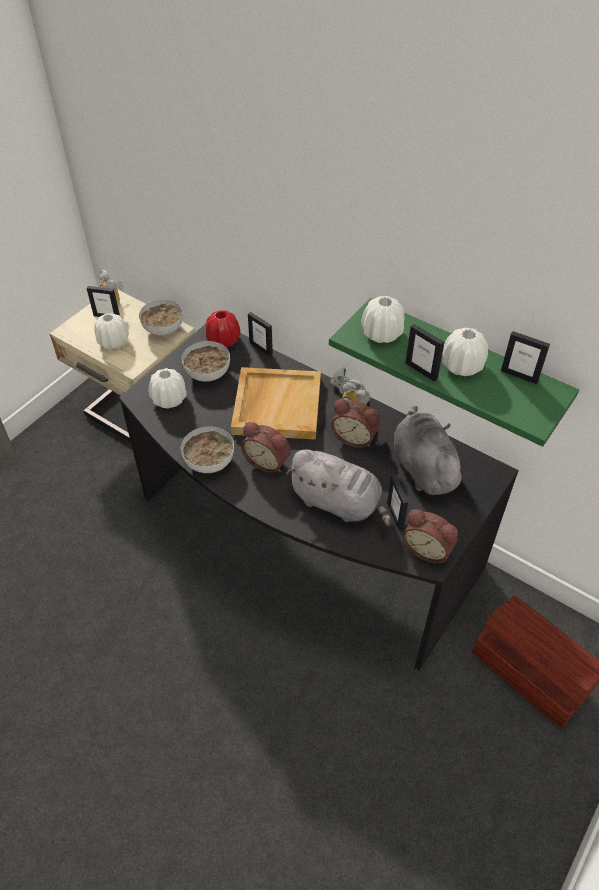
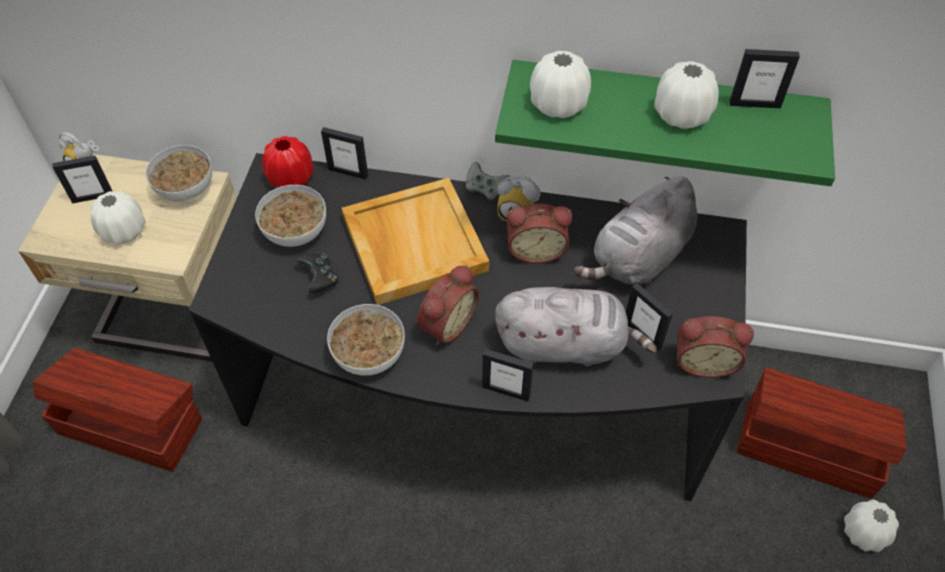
camera: 25 degrees left, 5 degrees up
(80, 472) = (130, 424): none -> brown storage box
(169, 399) = (263, 287): white vase -> white vase (864, 532)
(205, 406) = (319, 279): none -> black game controller
(268, 461) = (445, 323): alarm clock -> alarm clock turned 60 degrees counterclockwise
(421, 371) = (638, 138): picture frame -> picture frame (506, 391)
(423, 467) = (638, 258): grey plush toy -> grey plush toy turned 90 degrees counterclockwise

